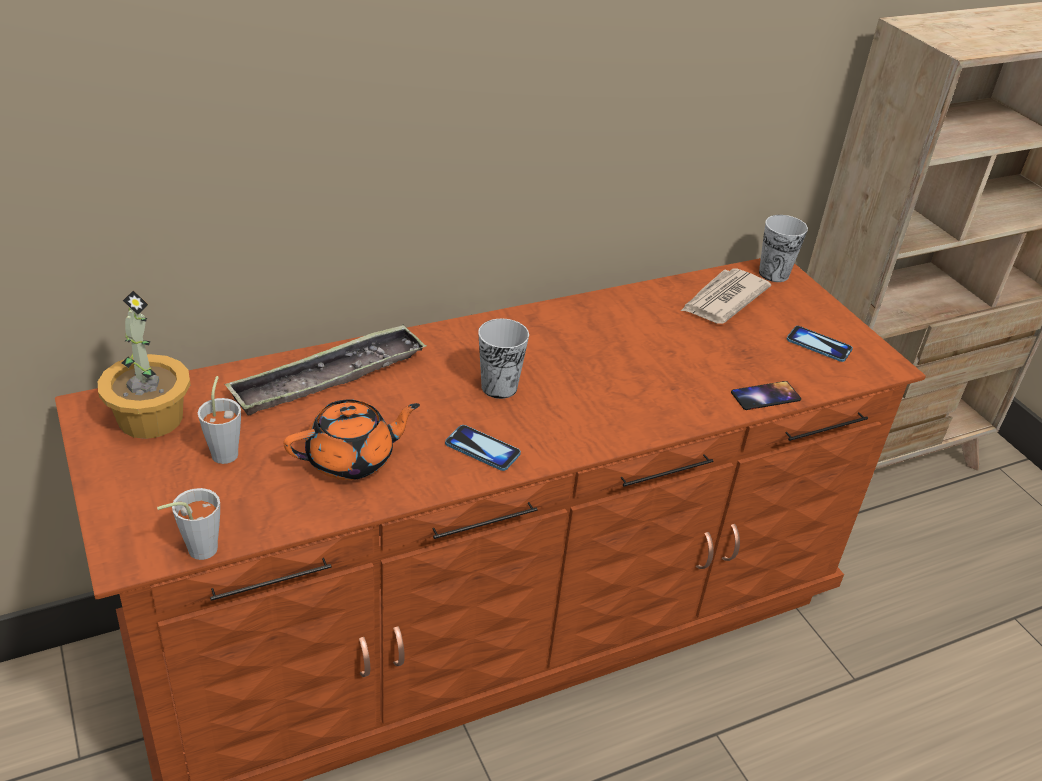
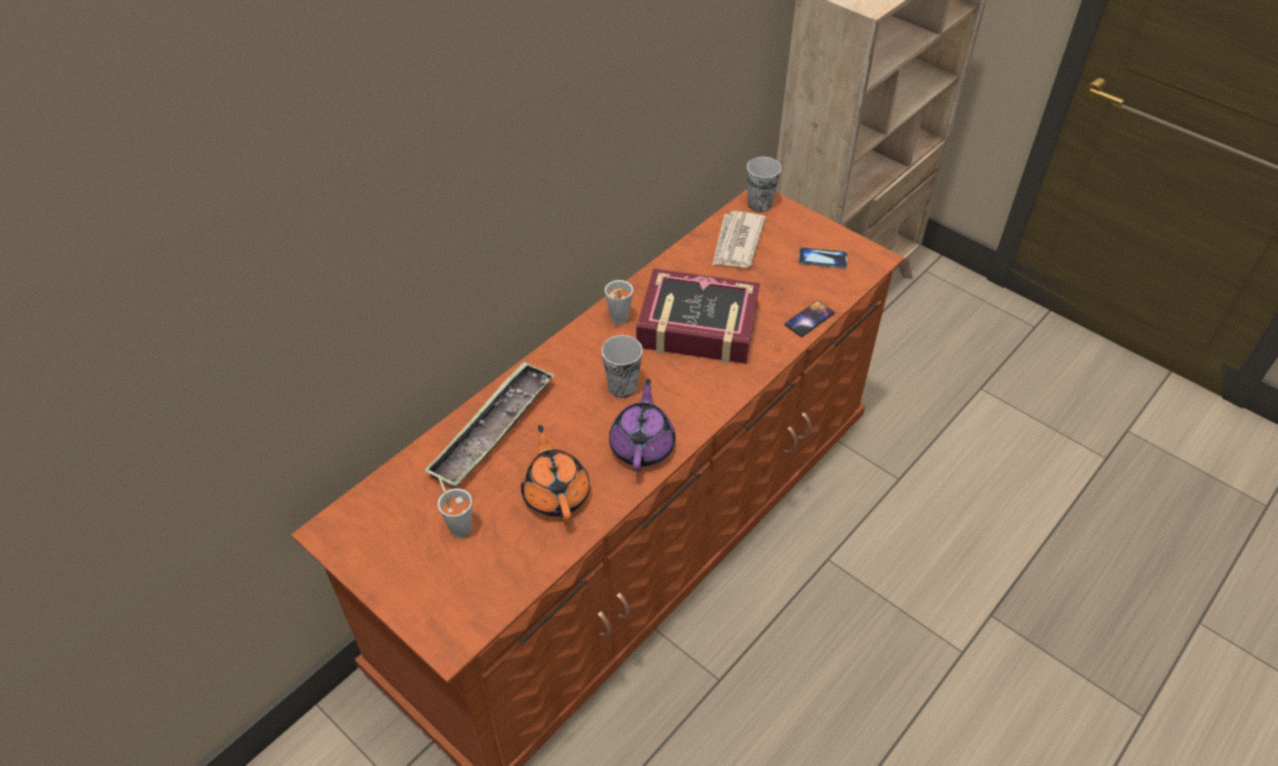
camera: 20 degrees left, 10 degrees up
(149, 418) = (381, 521): potted plant -> none
(196, 551) = (495, 615): grey cup -> grey cup (616, 320)
(352, 459) = (556, 493): orange teapot -> orange teapot turned 60 degrees counterclockwise
(482, 449) = (642, 445): phone -> purple teapot
(625, 361) = (697, 326): none -> book

